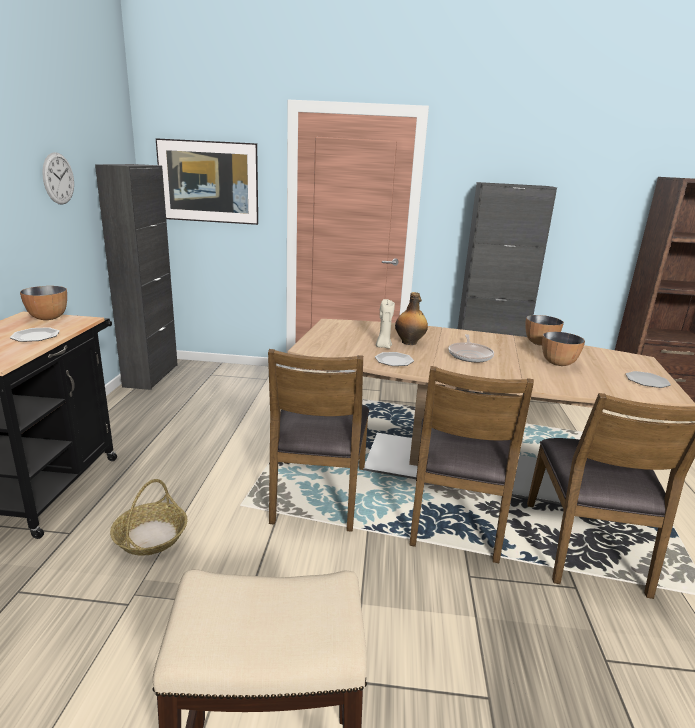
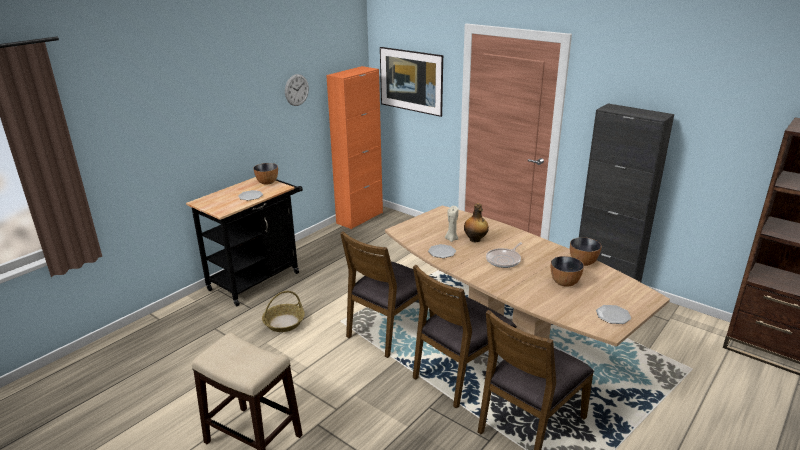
camera: 35 degrees right, 5 degrees up
(151, 375) = (359, 218): black cabinet -> orange cabinet

